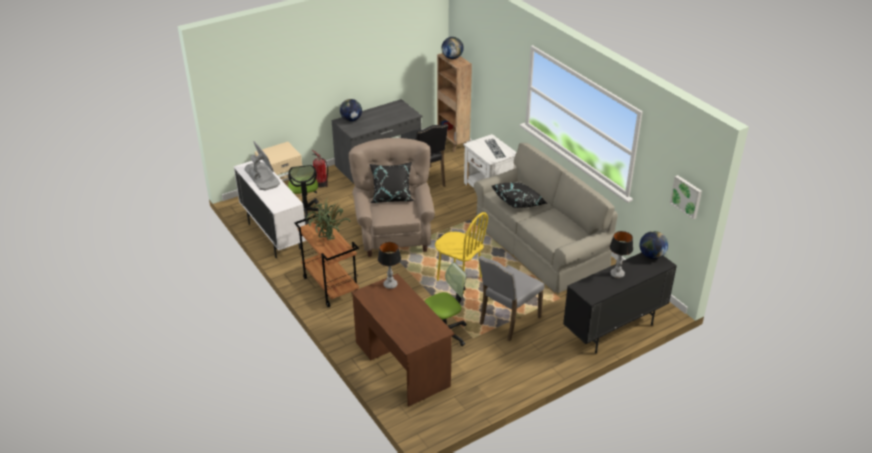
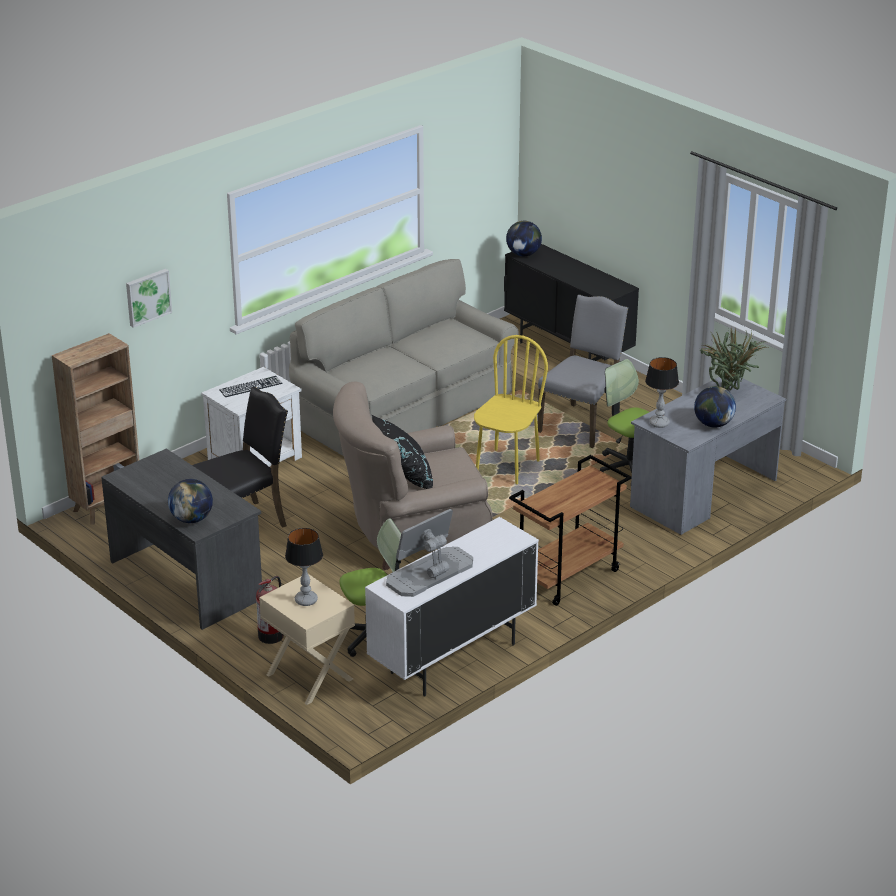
camera: 100 degrees left, 5 degrees down
(328, 241) = (573, 492): potted plant -> potted plant (730, 392)
(402, 364) = (703, 494): brown desk -> grey desk
(452, 58) = (86, 351): globe -> globe (713, 424)
(508, 320) = (581, 424): grey chair -> grey chair turned 90 degrees counterclockwise
(519, 203) = (394, 366): black pillow -> none
(616, 274) = (570, 274): table lamp -> table lamp (306, 600)
(686, 196) = (495, 170): picture -> picture (147, 297)

